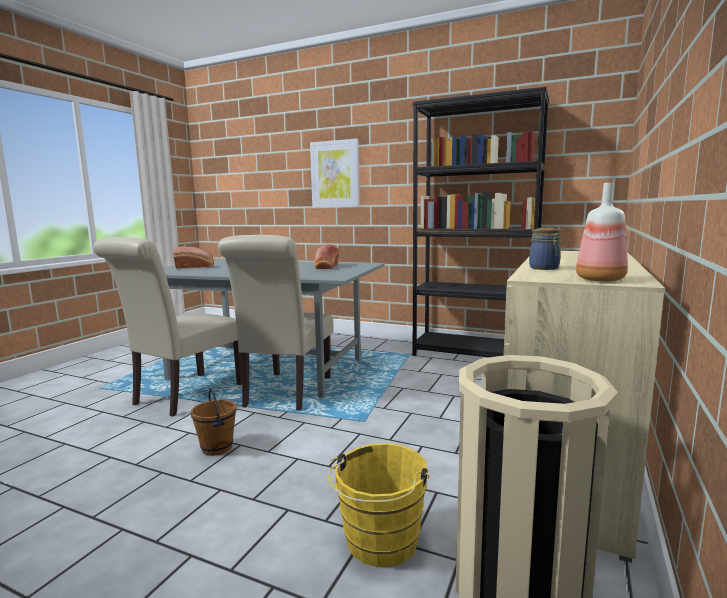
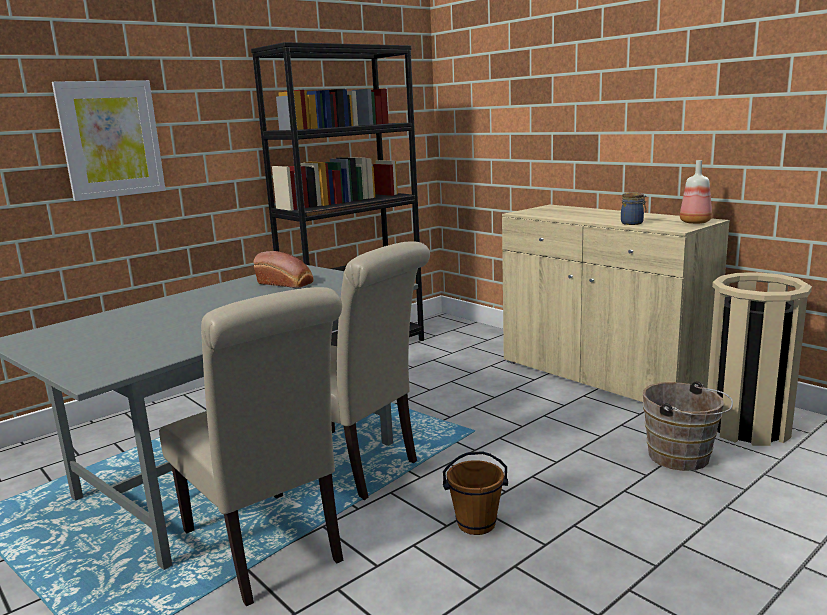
camera: 65 degrees left, 5 degrees up
(195, 267) = (105, 346): bread -> none
(379, 544) = (683, 458): yellow bucket -> brown bucket

